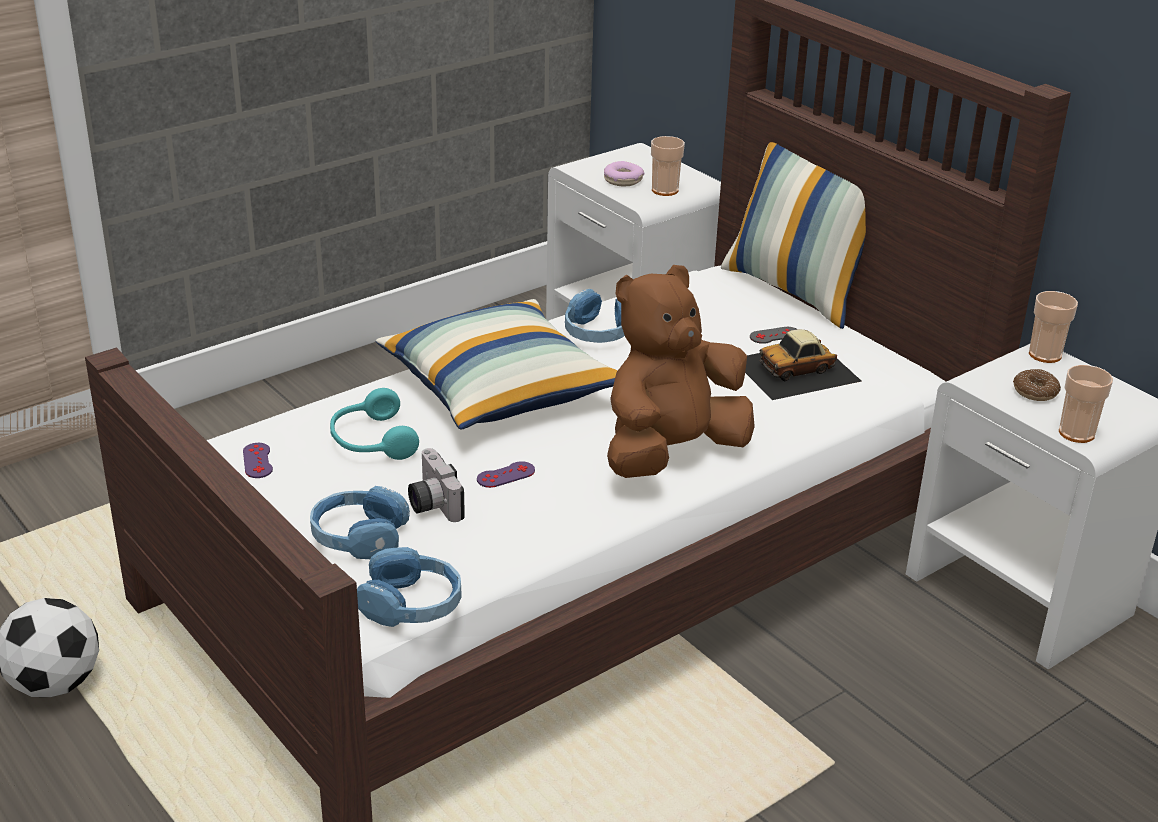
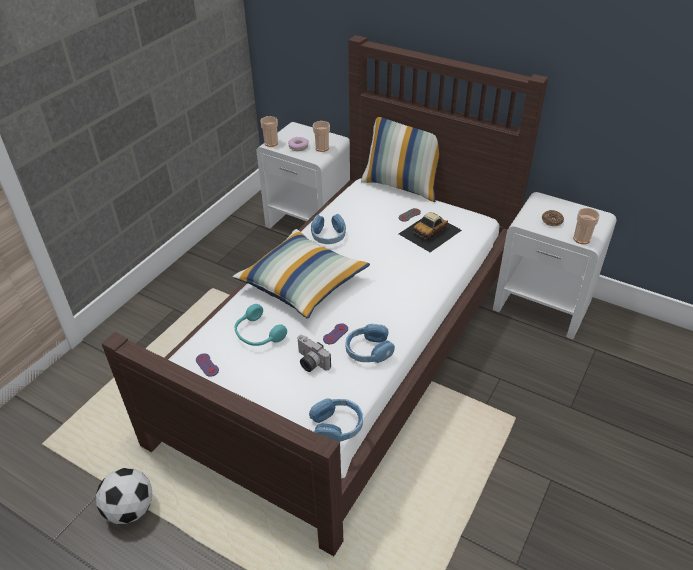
camera: 20 degrees left, 10 degrees up
(358, 537) = (287, 394): blue headphones -> blue headphones (368, 350)
(670, 453) = (403, 297): brown plush toy -> none
(1045, 355) = (543, 199): cup -> cup (271, 143)

